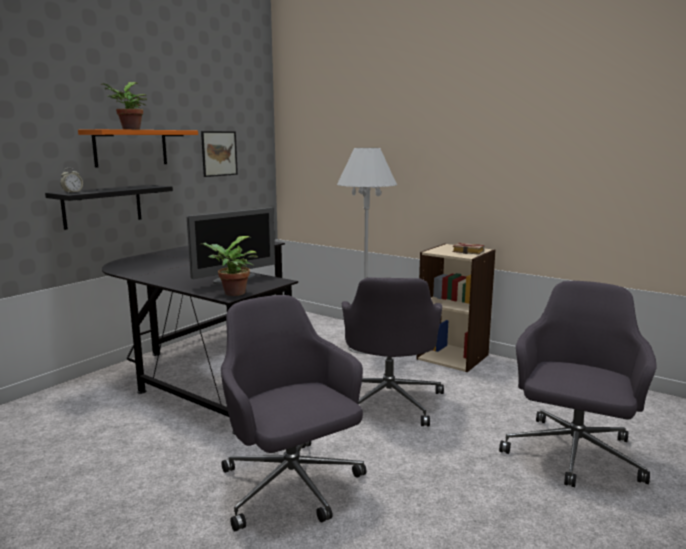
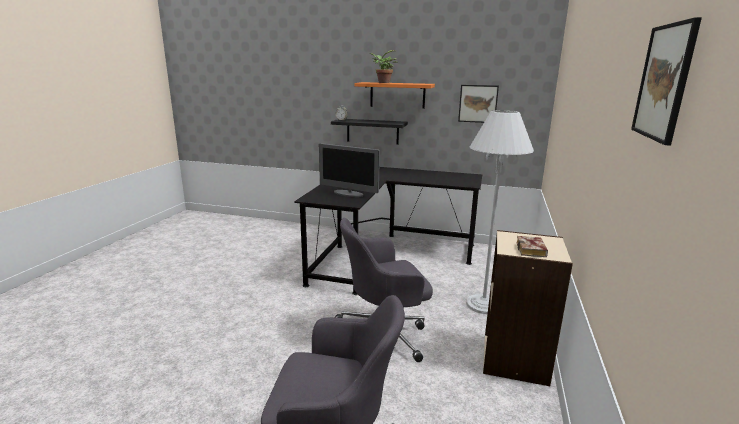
camera: 70 degrees right, 5 degrees up
(232, 293) = (313, 198): potted plant -> none
(291, 487) = (249, 317): grey office chair -> none
(609, 108) = (663, 82): none -> picture

